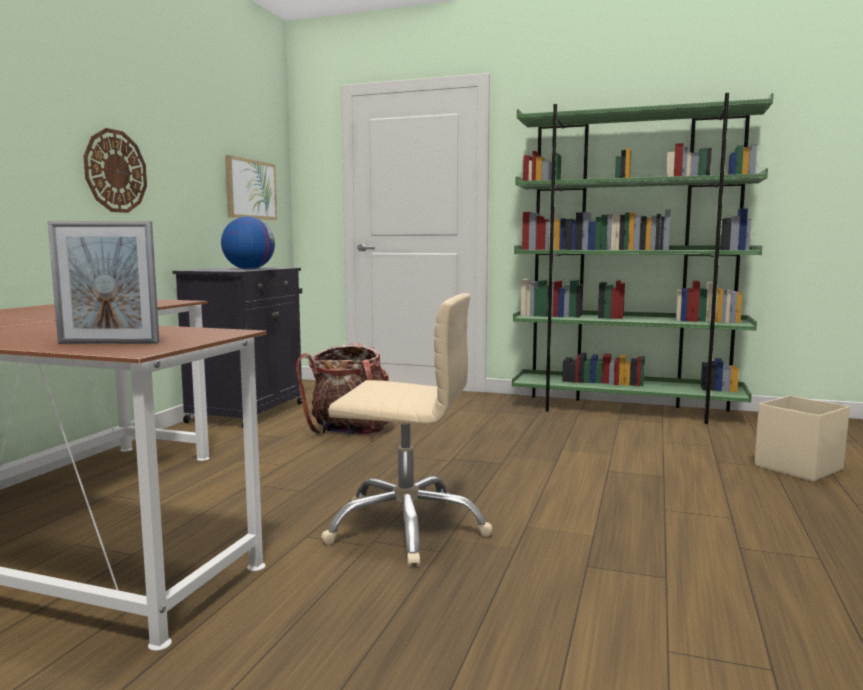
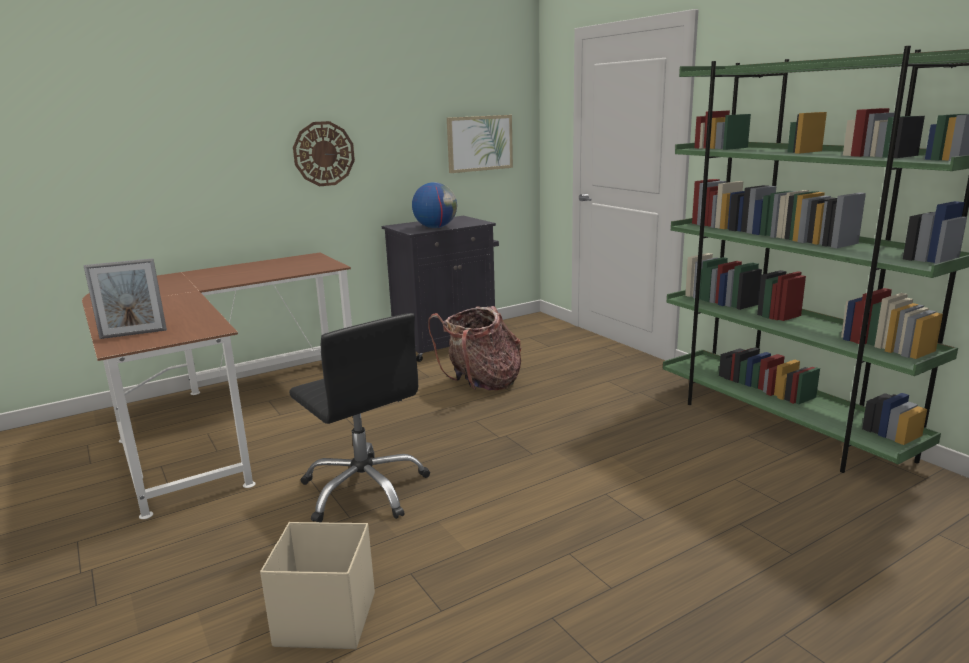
camera: 40 degrees right, 10 degrees up
(108, 343) = (133, 334): picture frame -> picture frame turned 60 degrees counterclockwise
(407, 527) = (365, 489): beige office chair -> black office chair
(797, 468) = (820, 566): beige storage box -> beige storage box (324, 619)

